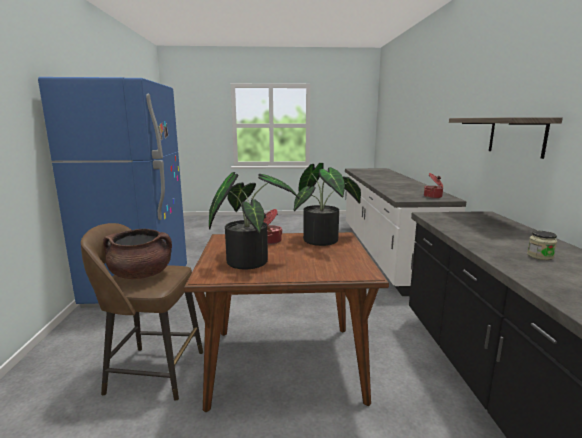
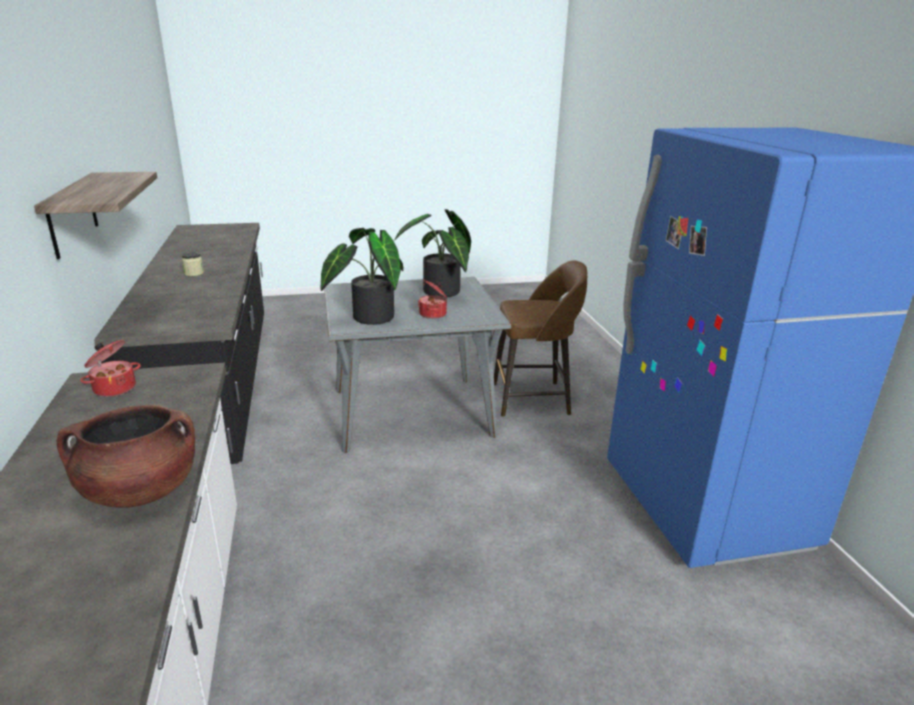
camera: 170 degrees right, 10 degrees up
(141, 275) = (539, 306): brown cooking pot -> brown cooking pot (140, 491)
(286, 364) = (411, 413): brown dining table -> grey dining table

